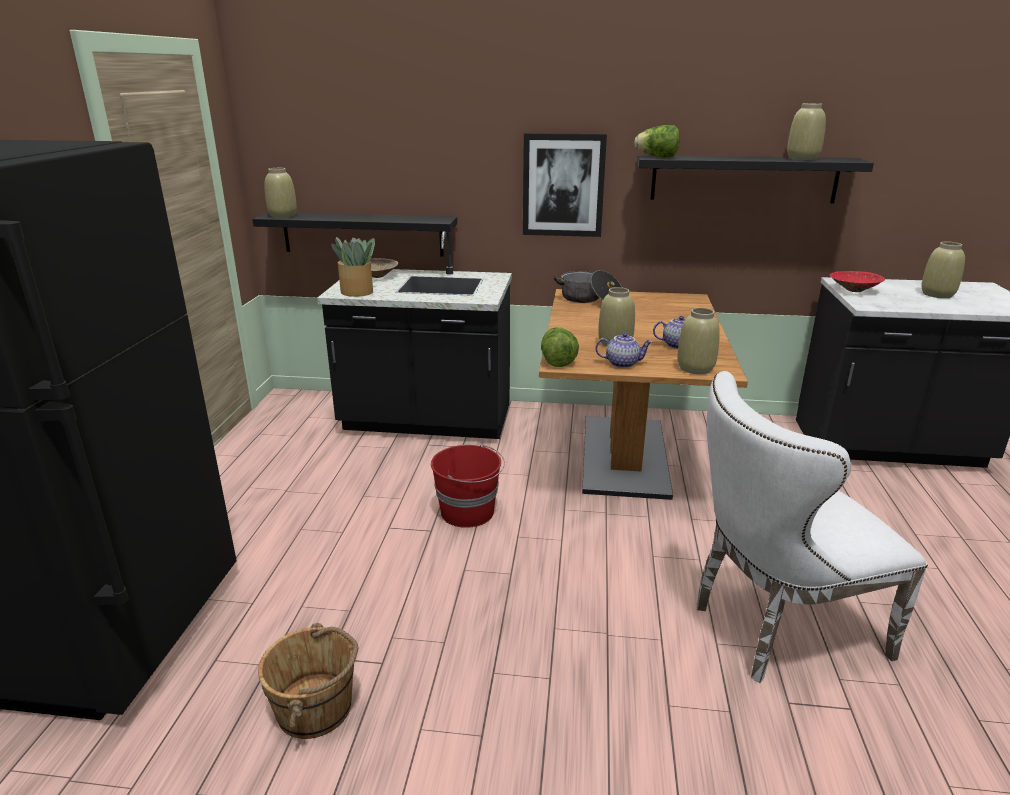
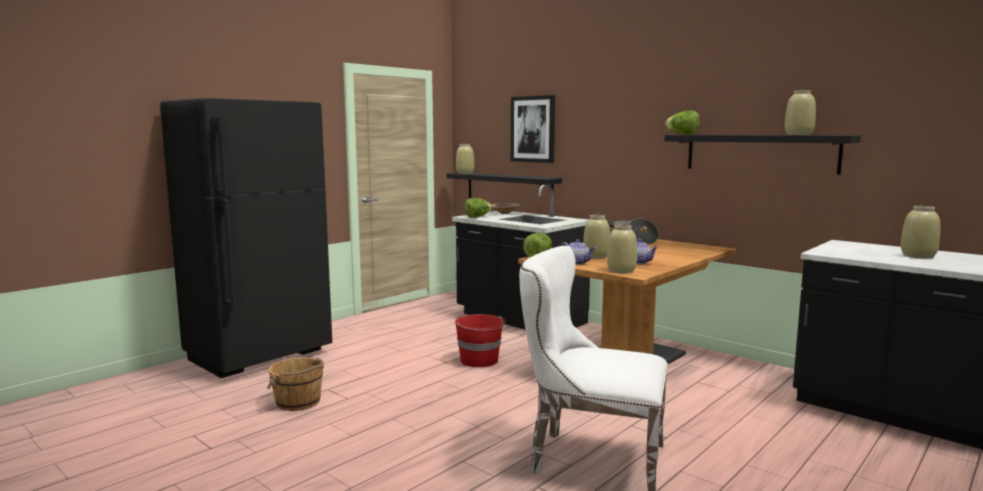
camera: 35 degrees right, 15 degrees down
(357, 292) = (477, 217): potted plant -> lettuce
(563, 185) = (628, 157): picture -> picture (533, 129)
(853, 290) = (835, 246): red bowl -> none

